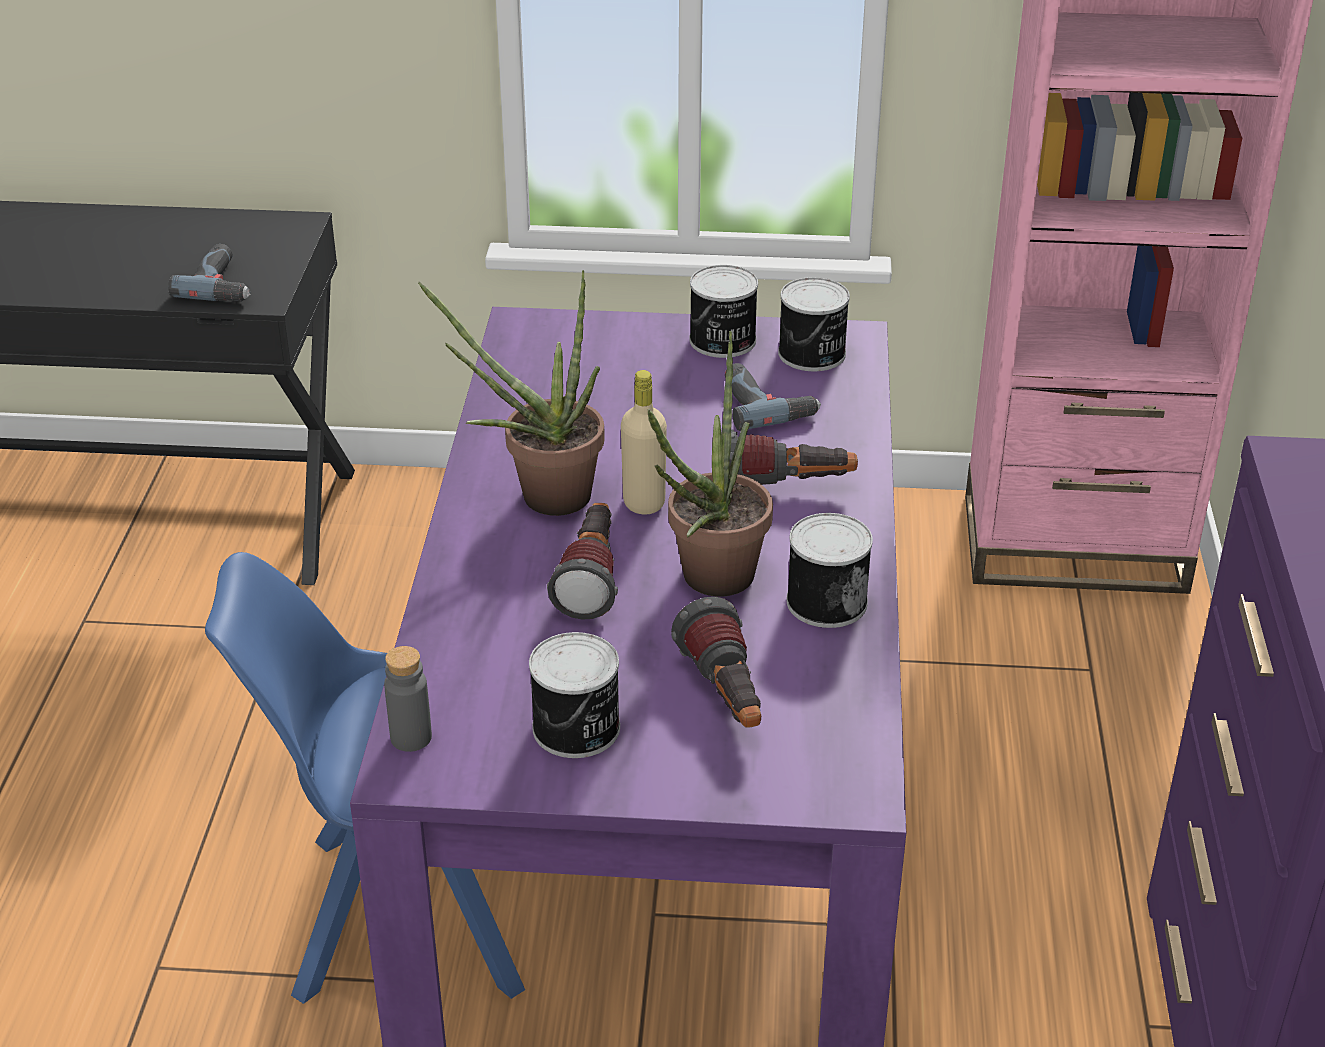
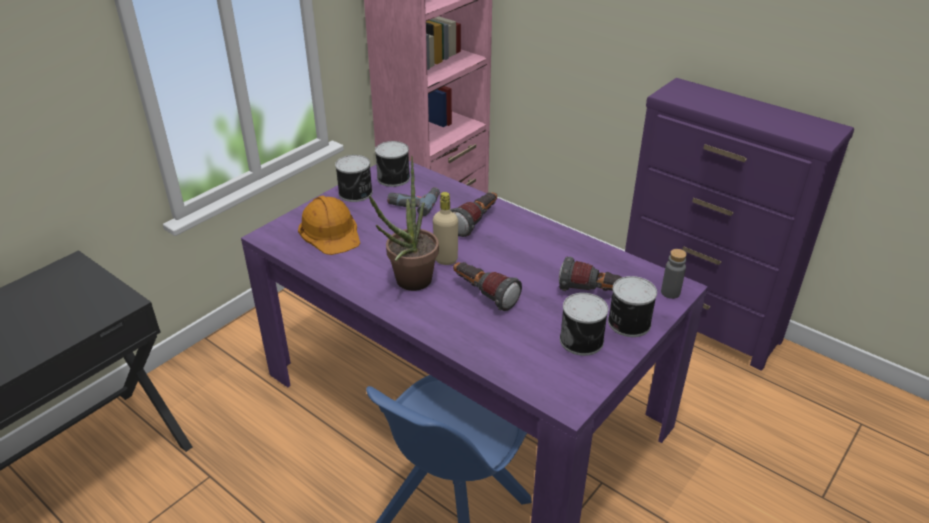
camera: 55 degrees left, 0 degrees up
(223, 284) = (87, 310): power drill -> none
(411, 737) = (546, 392): grey bottle -> grey bottle (670, 292)
(592, 368) = (330, 231): none -> orange hard hat
(709, 583) = (519, 266): potted plant -> none
(825, 600) = (557, 244): can -> can (628, 322)

